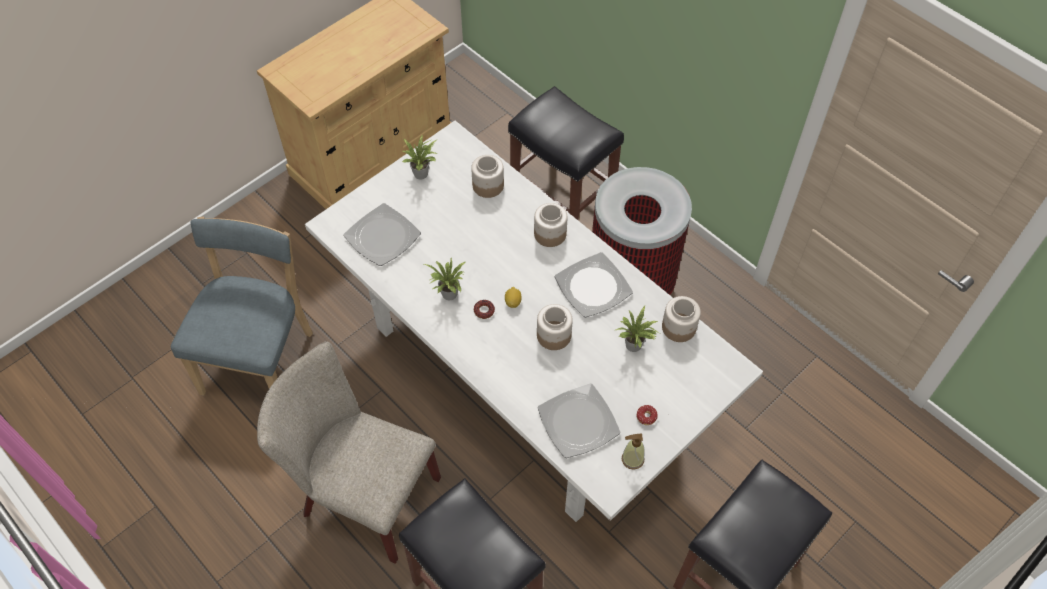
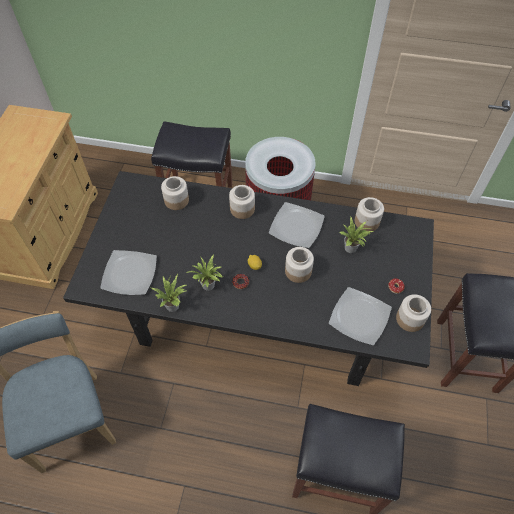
camera: 35 degrees left, 0 degrees up
(363, 495) = (214, 462): beige chair -> none
(423, 173) = (124, 216): potted plant -> potted plant (174, 305)
(521, 373) = (255, 316): white dining table -> black dining table
(632, 459) = (410, 319): soap dispenser -> jar

